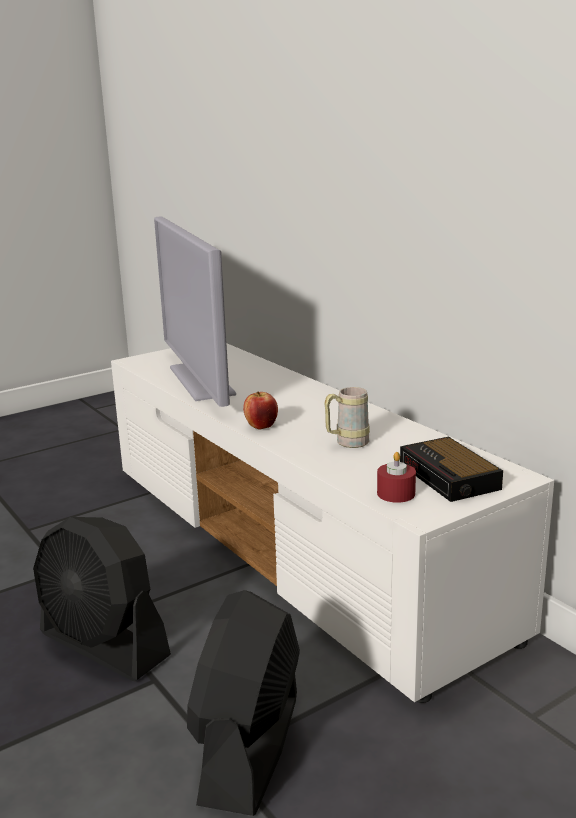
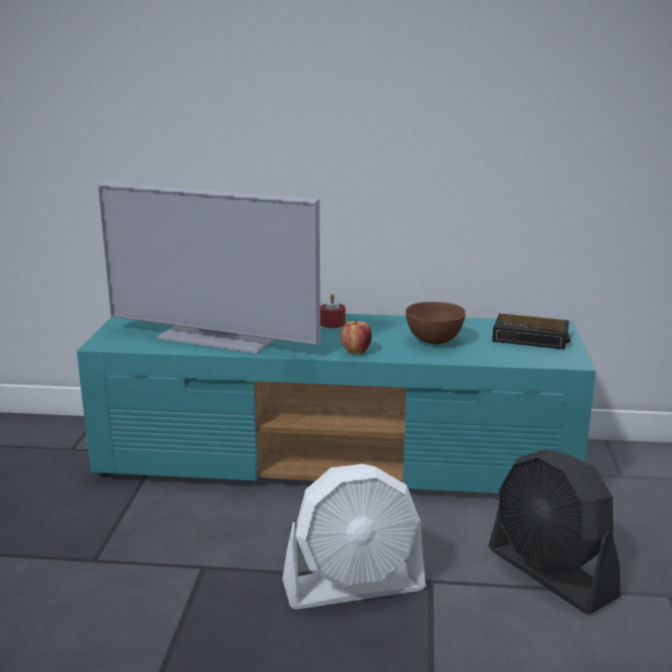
camera: 50 degrees left, 0 degrees up
(104, 645) = (354, 586): black fan -> white fan
(295, 546) = (339, 460): white tv stand -> turquoise tv stand
(346, 443) = (434, 341): beige mug -> brown bowl
(396, 493) = (532, 356): red candle -> red candle (332, 323)

